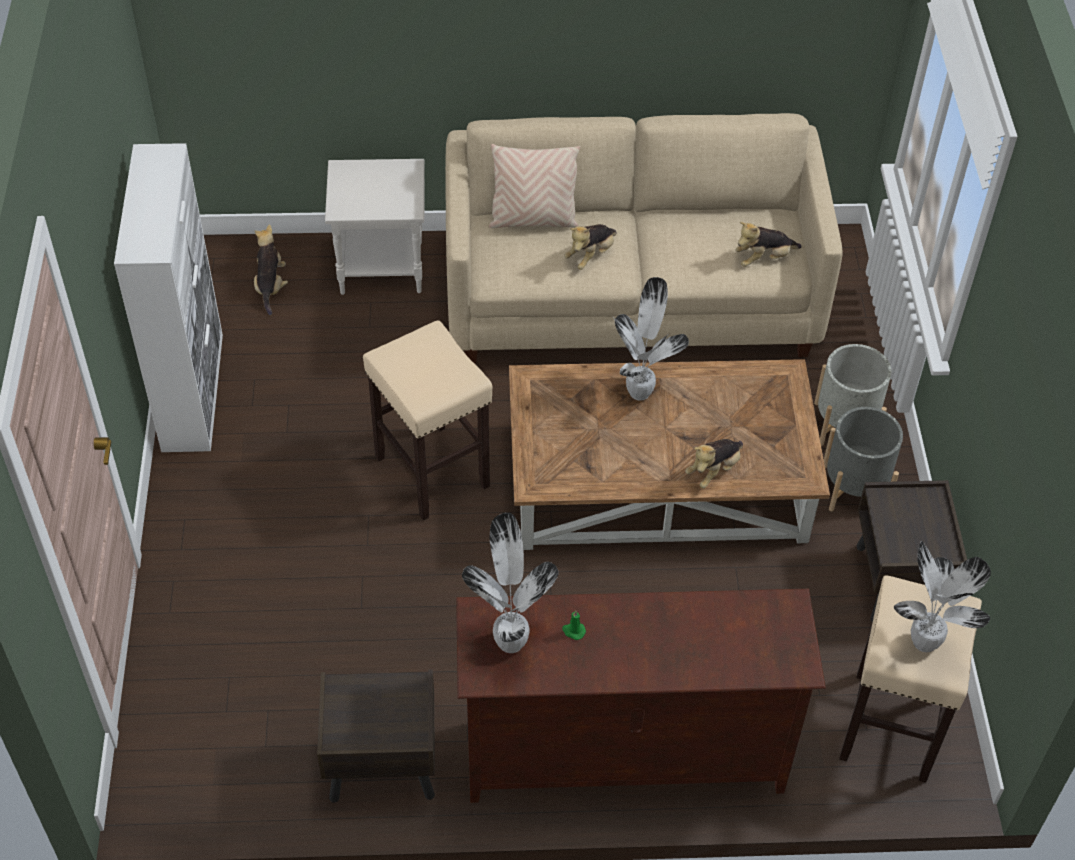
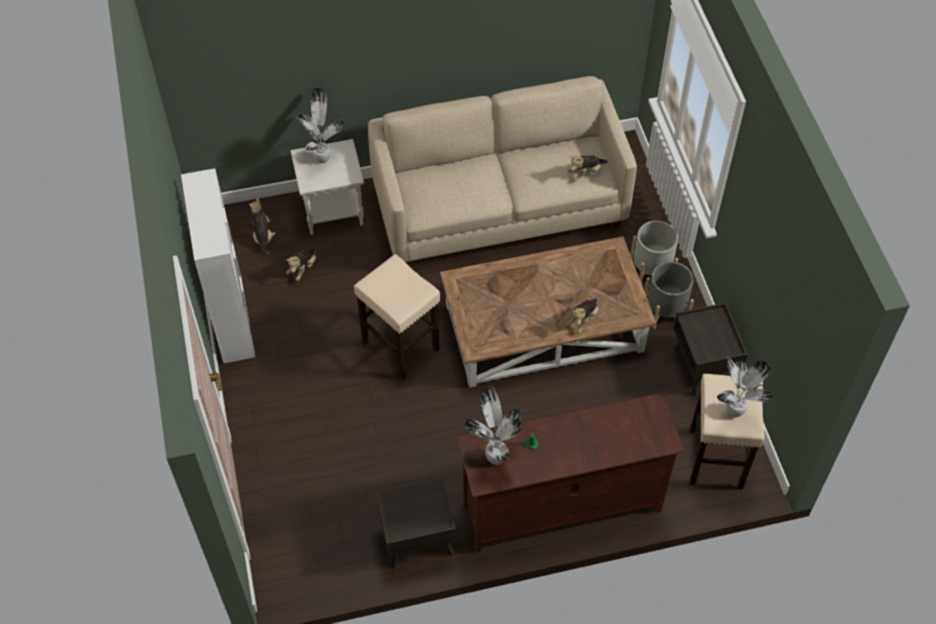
camera: 10 degrees left, 5 degrees up
(533, 220) = (434, 171): beige pillow -> none
(591, 255) = (476, 189): plush toy -> plush toy (303, 268)
(640, 391) = (526, 275): potted plant -> potted plant (322, 158)

